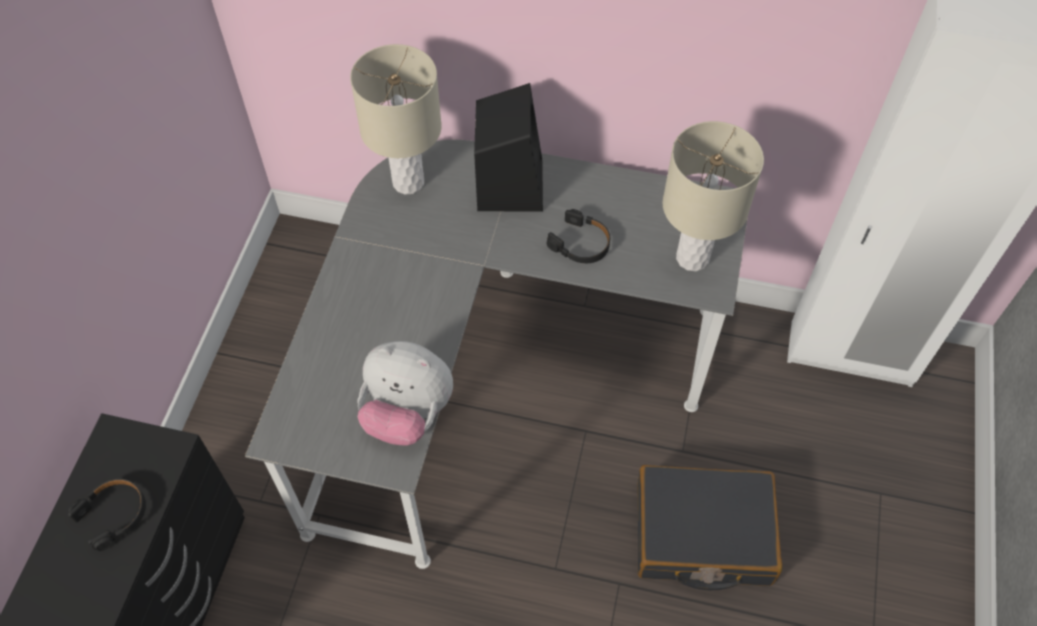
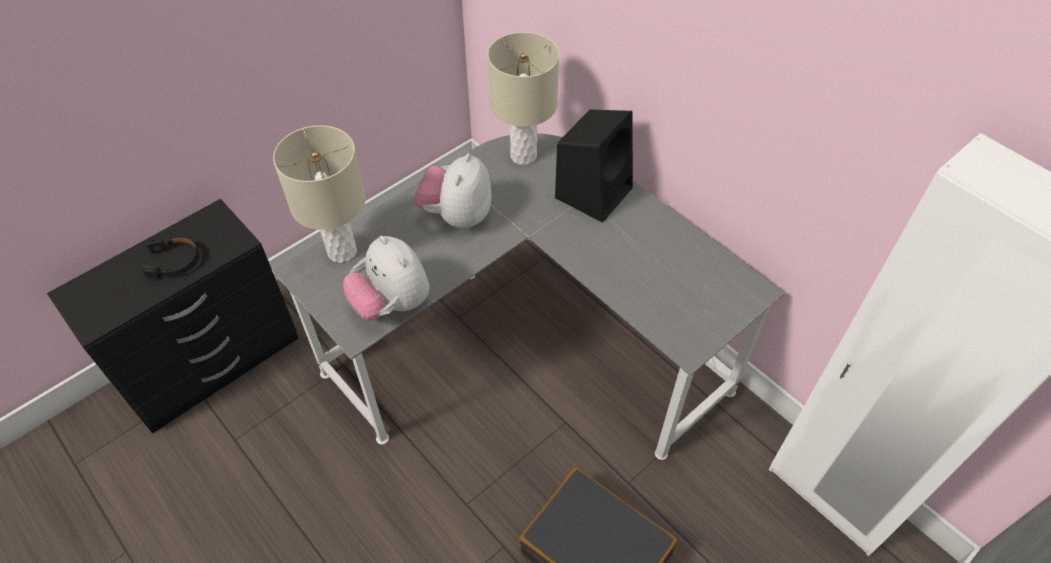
camera: 35 degrees right, 5 degrees down
(394, 283) = (457, 216): none -> plush toy
(581, 244) = (612, 259): black headphones -> none
(692, 257) = (692, 315): beige table lamp -> beige table lamp (342, 251)

